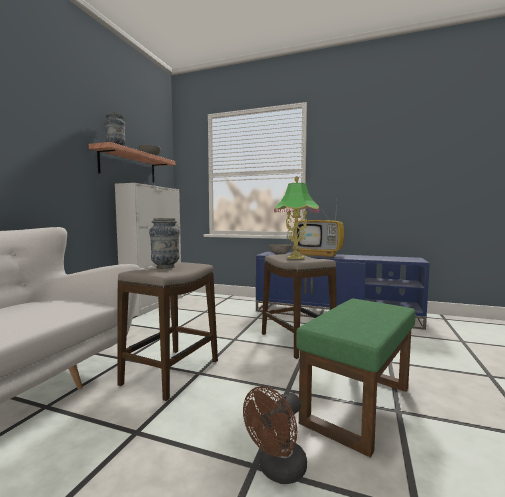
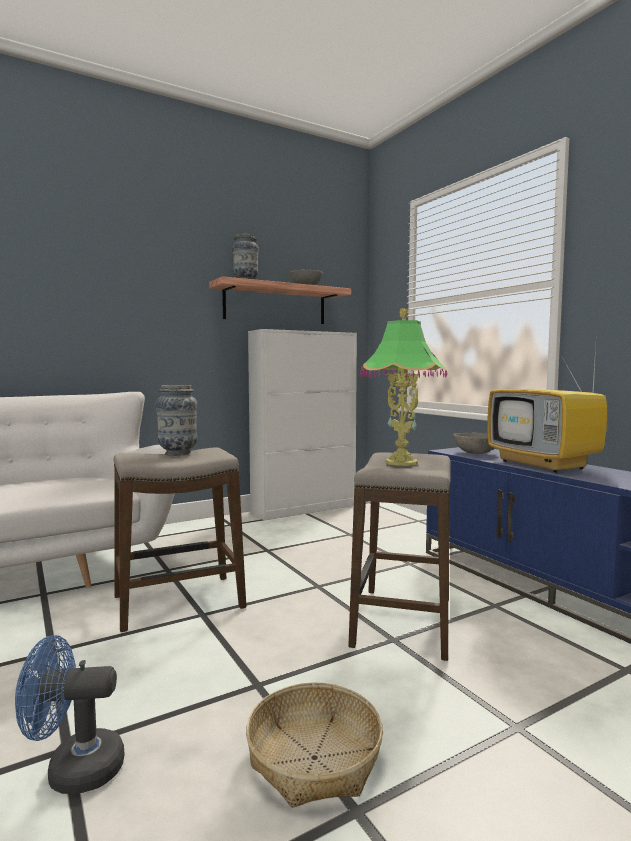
camera: 40 degrees right, 0 degrees up
(277, 471) = (73, 769): brown fan -> blue fan
(357, 403) = (314, 757): green ottoman -> basket

